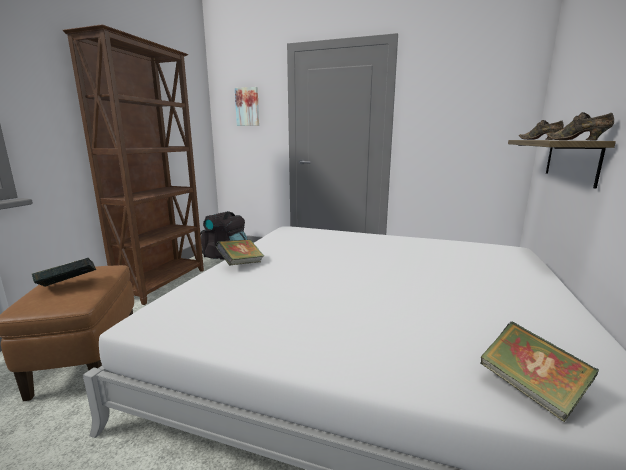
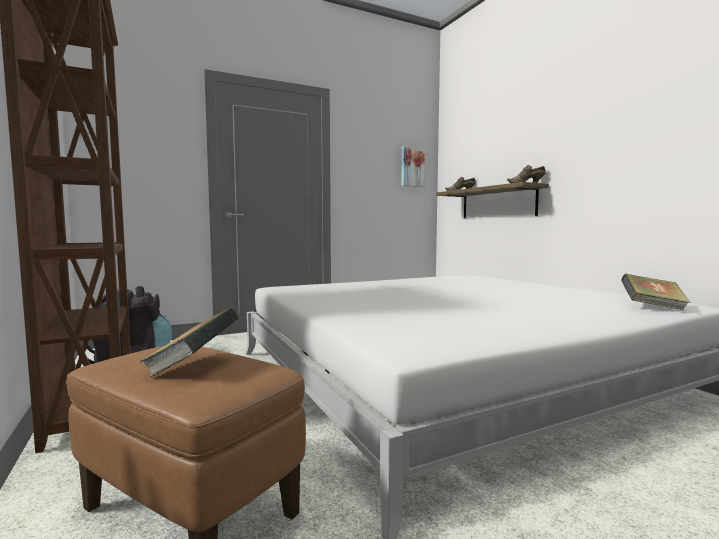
camera: 45 degrees left, 10 degrees down
(241, 264) = (335, 310): book -> none
(247, 107) = (140, 138): picture -> picture (412, 167)

